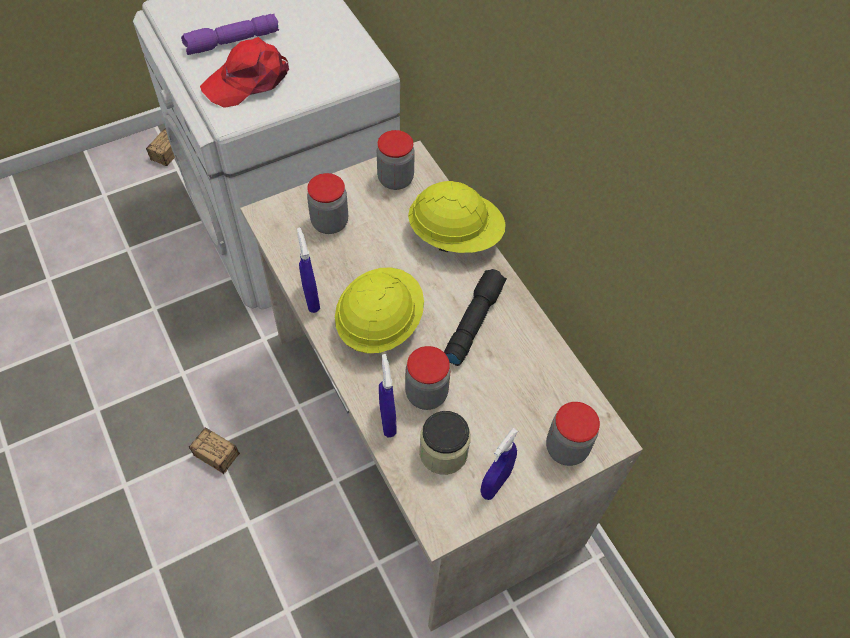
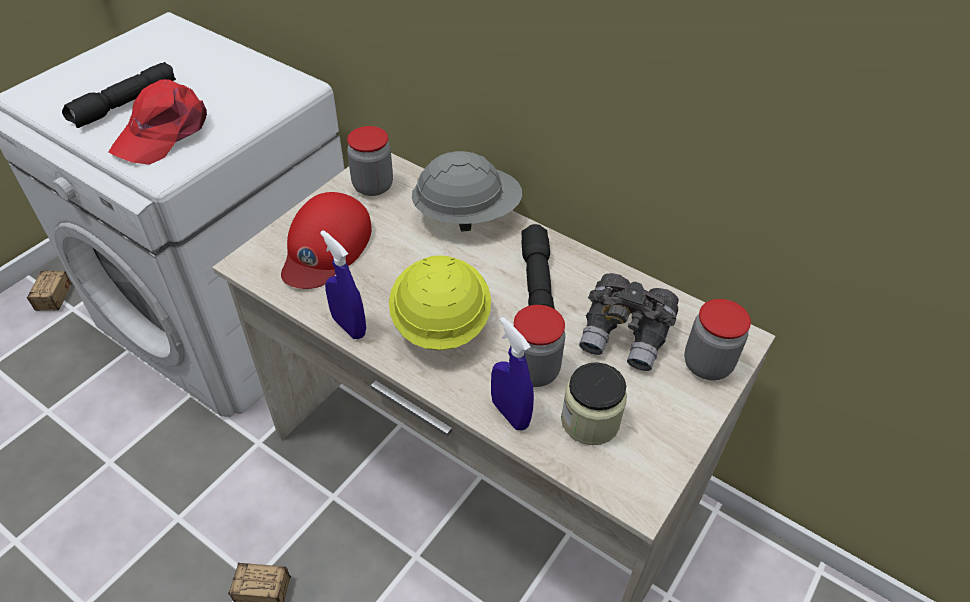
camera: 25 degrees left, 10 degrees down
(232, 42) = (124, 105): purple flashlight -> black flashlight
(330, 222) = (325, 247): jar -> red cap
(455, 235) = (467, 215): yellow hard hat -> grey hard hat
(495, 484) = (663, 428): blue spray bottle -> none
(516, 395) = (625, 336): none -> grey binoculars

